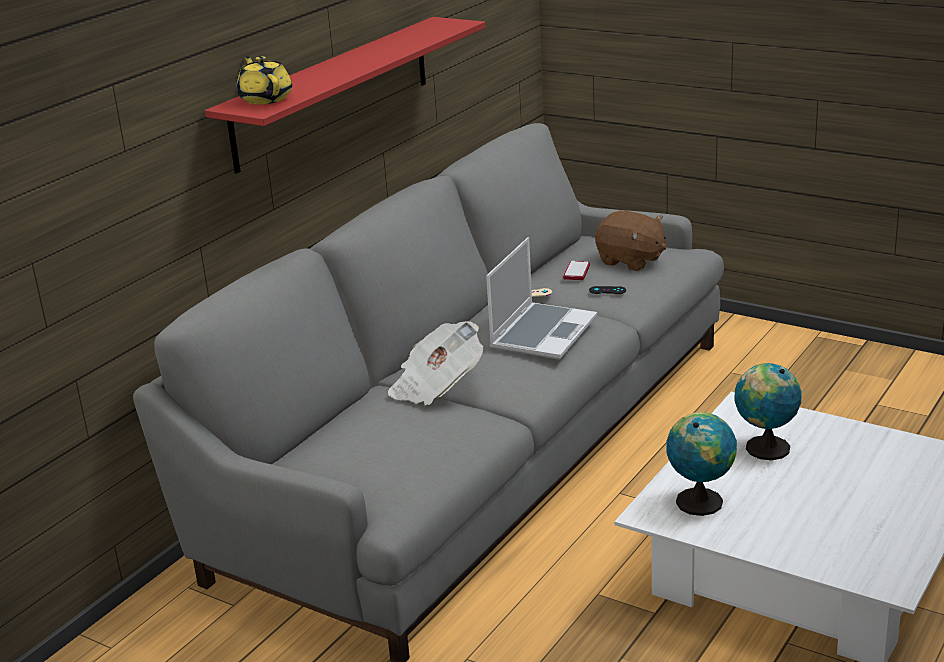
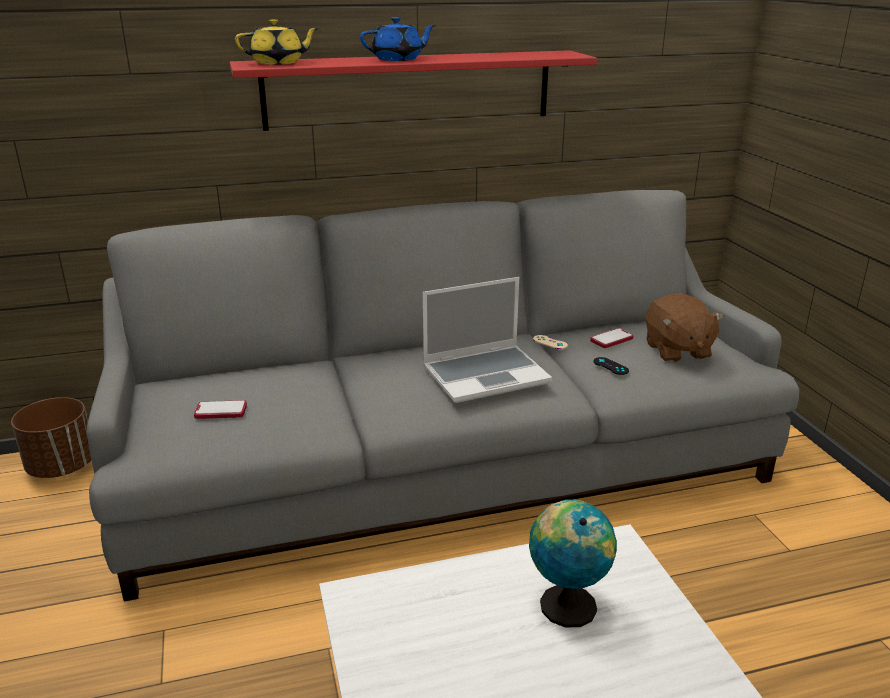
camera: 40 degrees right, 0 degrees up
(135, 635) = (62, 467): none -> brown planter
(265, 99) = (278, 63): yellow teapot -> yellow teapot turned 60 degrees clockwise
(347, 66) = (398, 59): none -> blue teapot
(398, 449) = (221, 411): none -> phone
(436, 386) = (340, 378): newspaper -> none
(700, 500) = (416, 616): globe -> none

